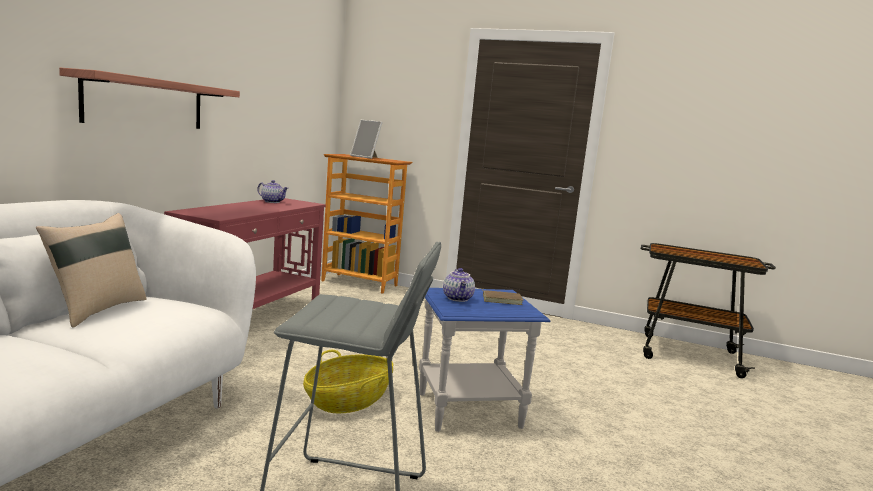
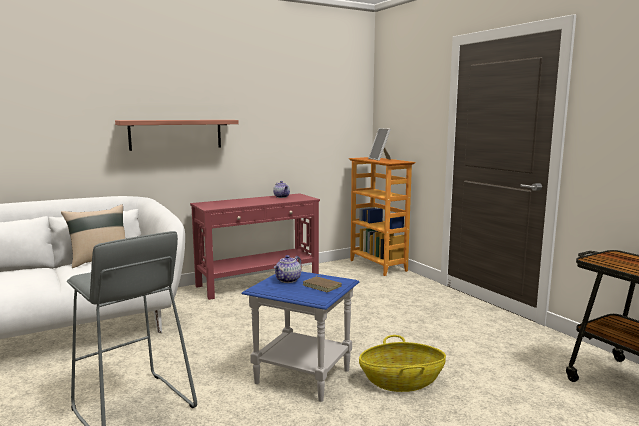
camera: 40 degrees right, 0 degrees up
(348, 401) = (233, 347): basket -> basket (401, 381)

